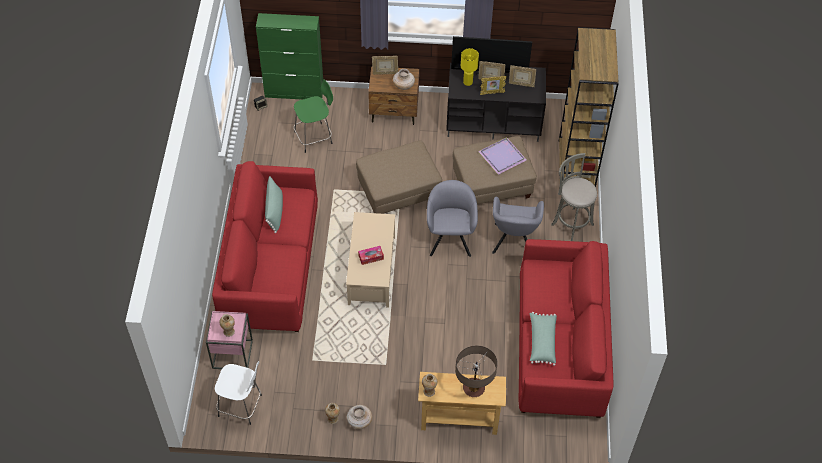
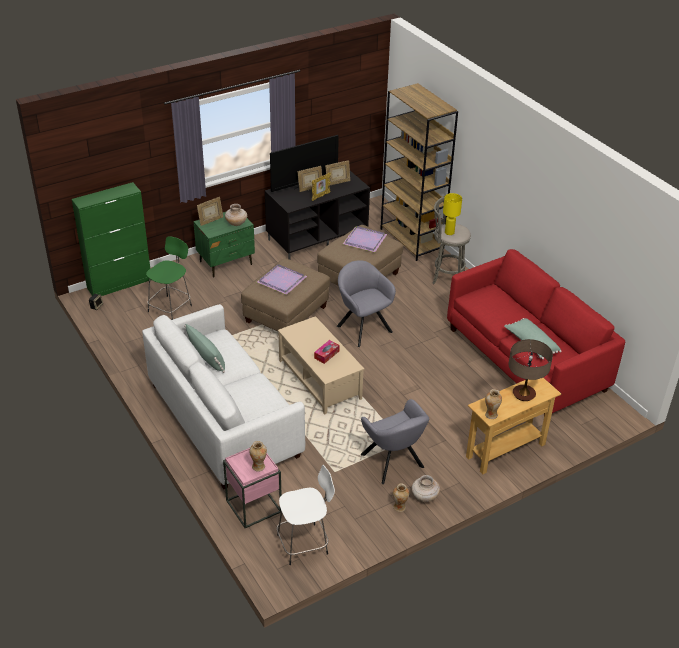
camera: 35 degrees left, 15 degrees down
(270, 267) = (223, 420): red sofa -> white sofa
(394, 112) = (226, 263): brown nightstand -> green nightstand
(396, 164) = (281, 280): none -> purple tray
(468, 82) = (293, 197): yellow table lamp -> yellow table lamp (449, 232)
(513, 242) = (416, 308): grey armchair -> grey armchair (393, 463)

